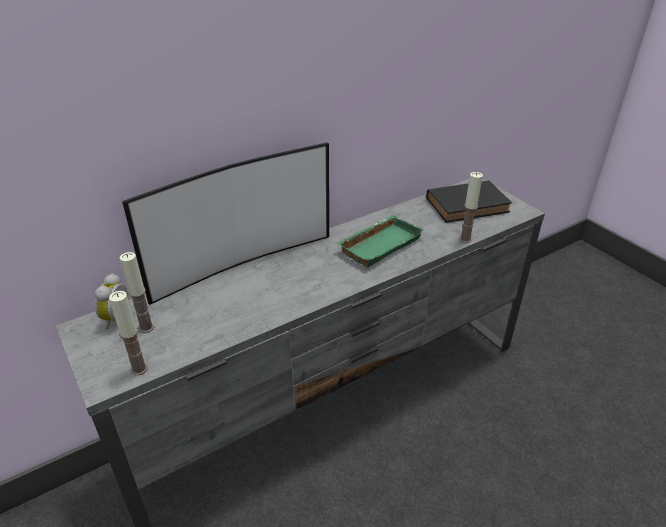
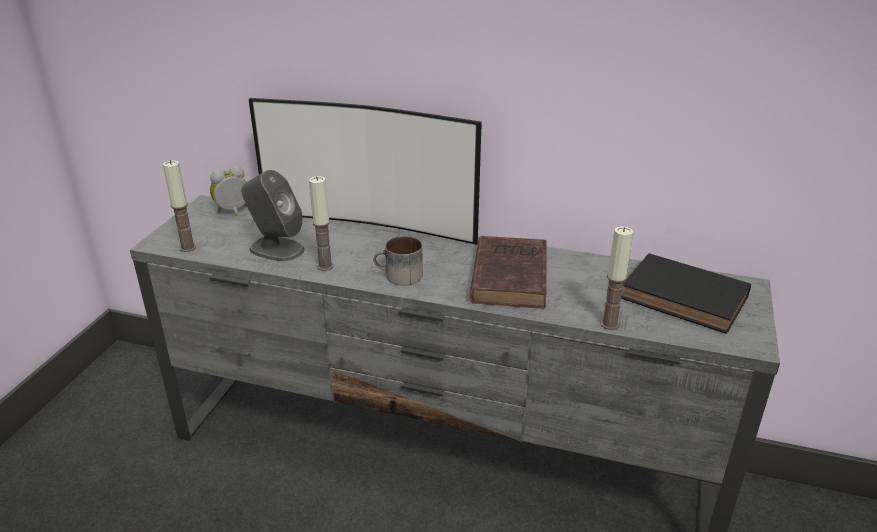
camera: 50 degrees right, 5 degrees down
(146, 327) = (236, 226): candle -> candle (325, 266)
(212, 322) = (276, 249): none -> grey speaker
(326, 284) = (399, 276): none -> mug
(379, 244) = (509, 276): green tray -> brown book

